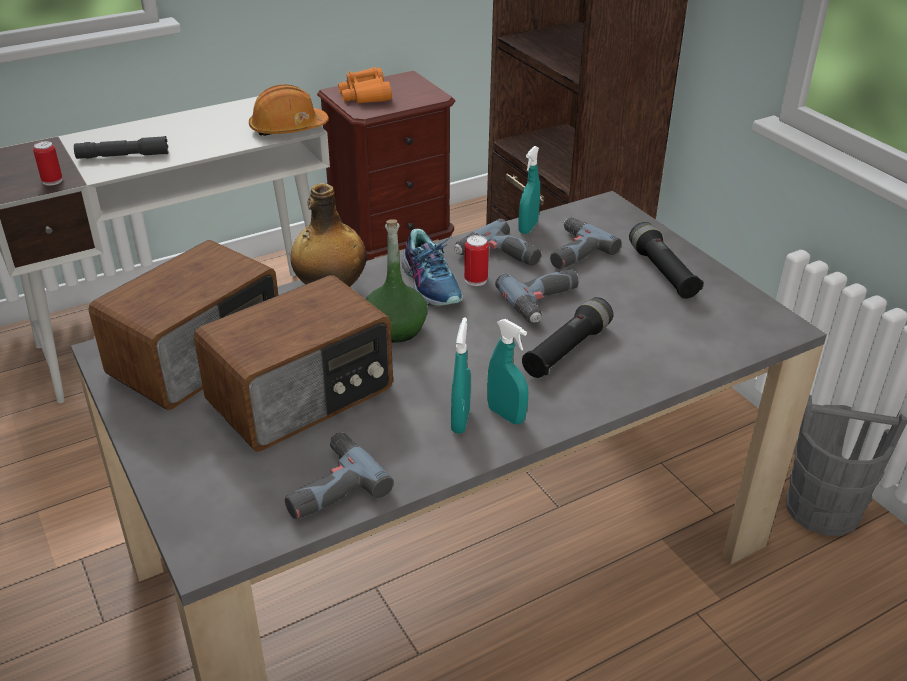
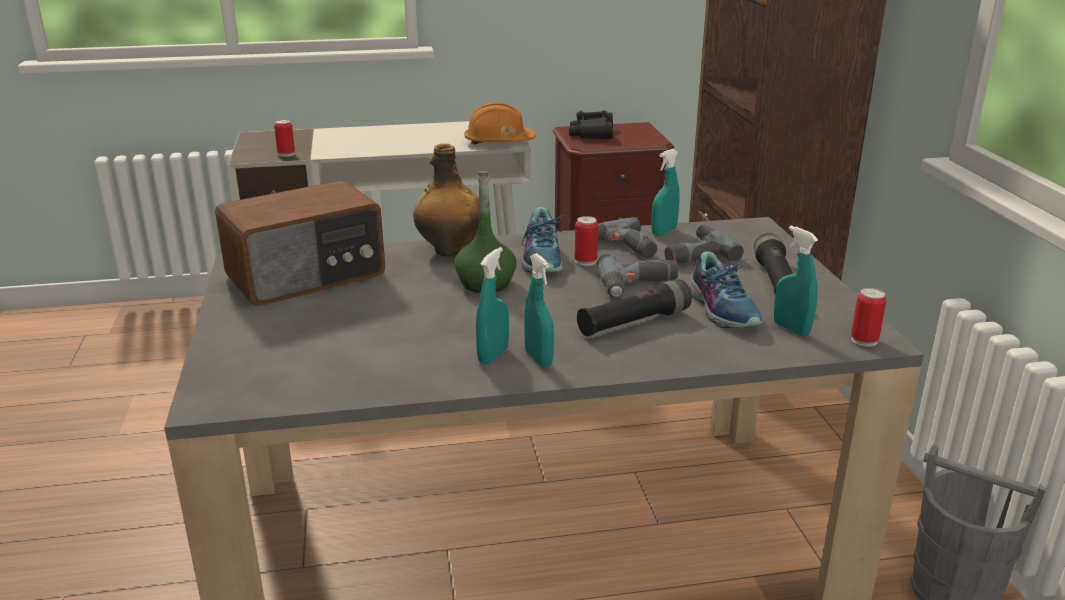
camera: 20 degrees right, 10 degrees down
(123, 156) = (352, 145): grey flashlight -> none
(303, 396) = (370, 315): radio -> none
(327, 485) = (341, 378): power drill -> none
(365, 95) = (592, 134): orange binoculars -> black binoculars
(636, 316) = (723, 309): none -> shoe
(707, 328) = (791, 329): none -> turquoise spray bottle
(773, 328) = (864, 340): none -> can

